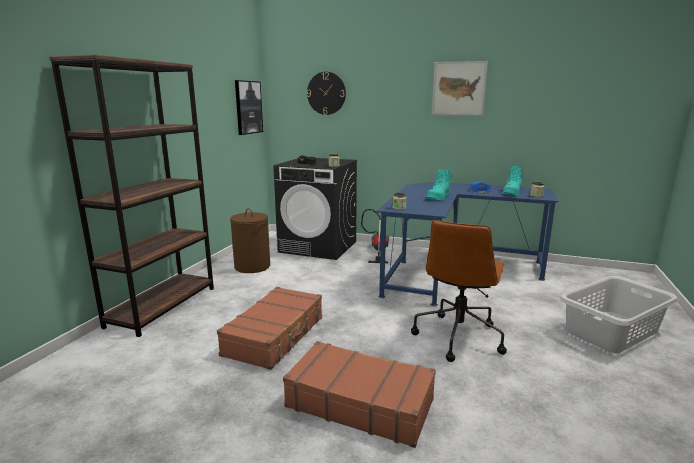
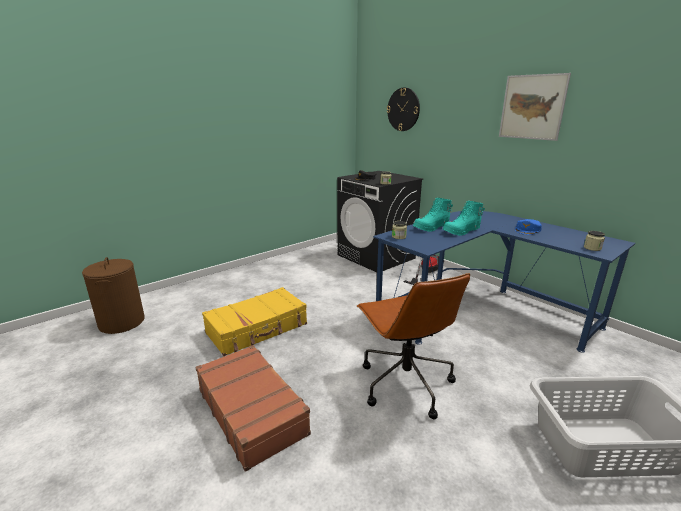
camera: 30 degrees right, 5 degrees up
(163, 306) = (214, 282): brown bookcase -> none
(248, 107) = (334, 122): picture -> none
(252, 266) = (305, 263): brown laundry basket -> brown laundry basket (122, 322)
(275, 336) = (257, 329): brown suitcase -> yellow suitcase
(458, 336) = (404, 383): brown office chair -> brown office chair turned 75 degrees counterclockwise
(512, 193) = (564, 239): turquoise boot -> turquoise boot (431, 228)

